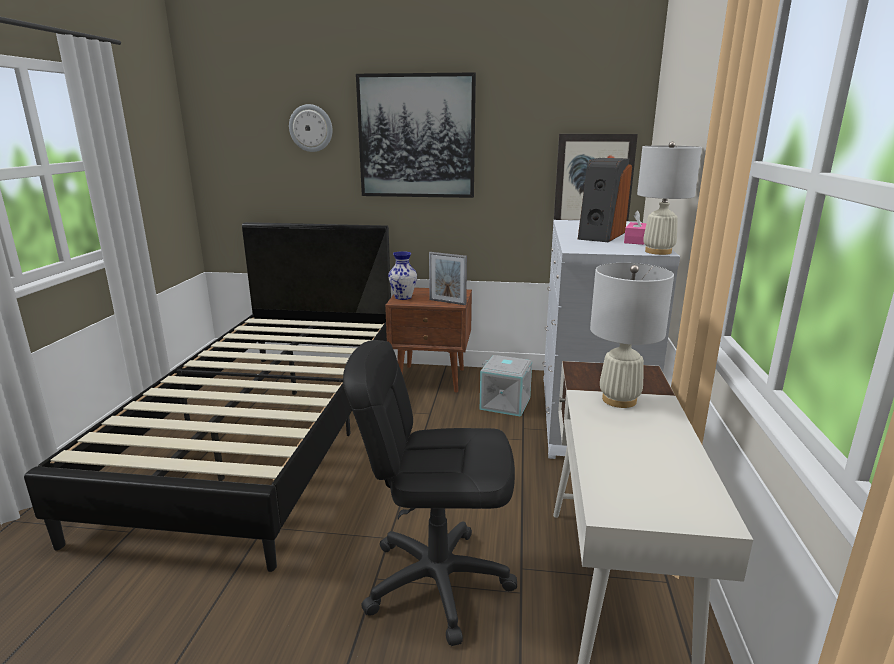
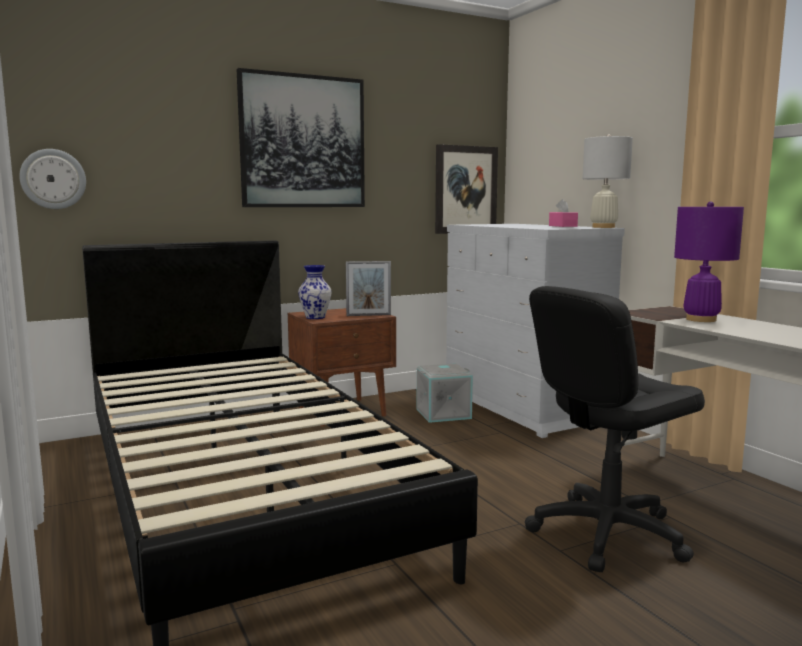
camera: 35 degrees left, 10 degrees down
(311, 128) = (177, 126): wall clock -> wall clock (53, 179)
(600, 235) = (527, 226): speaker -> none
(619, 400) = (701, 319): white table lamp -> purple table lamp

